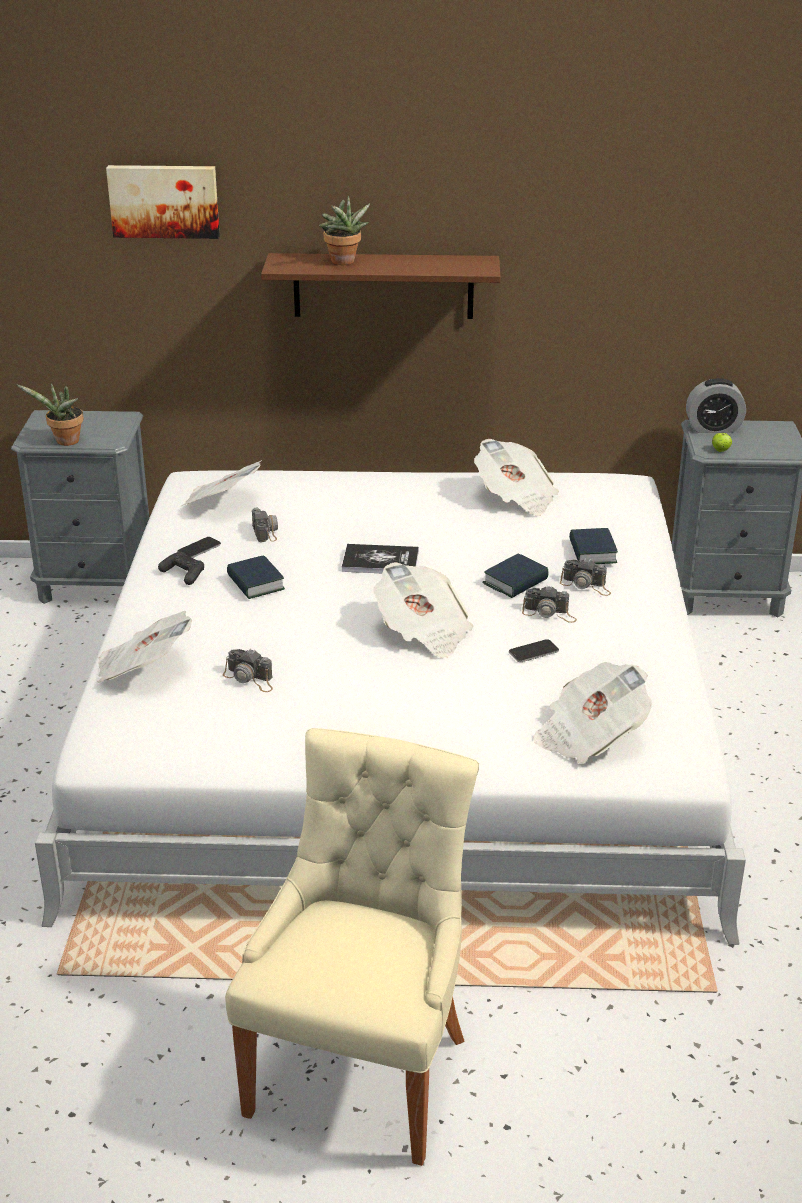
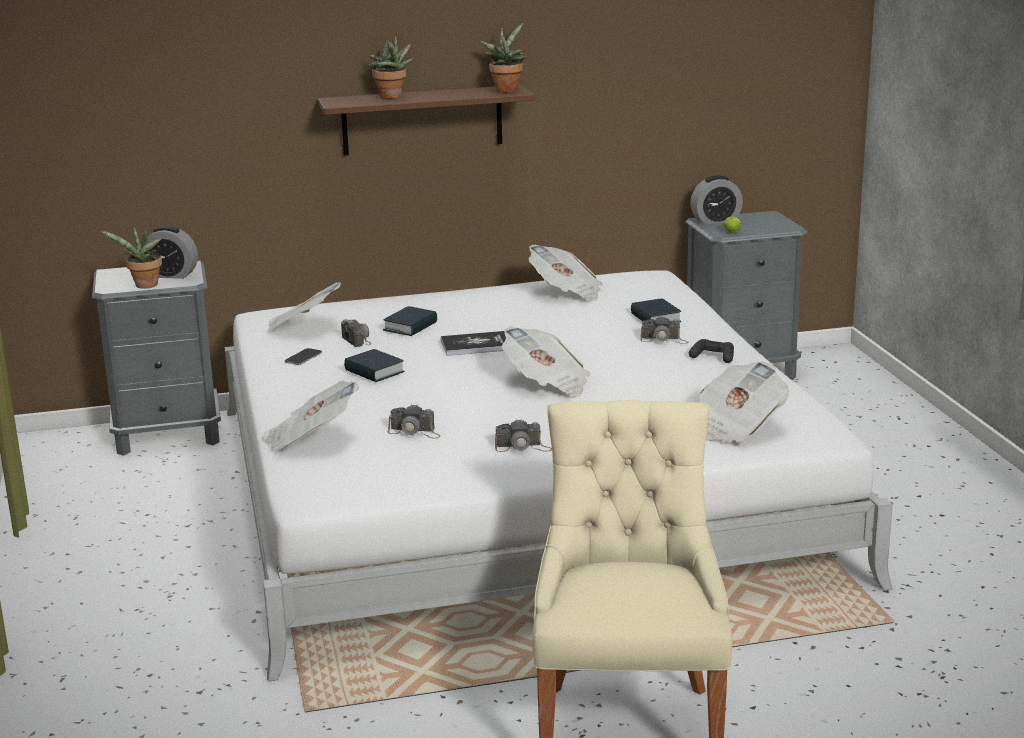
camera: 15 degrees left, 10 degrees down
(99, 429) = (171, 275): none -> alarm clock
(164, 200) = (220, 56): picture -> none
(183, 574) = (301, 375): black game controller -> black game controller (713, 357)
(474, 264) = (506, 90): none -> potted plant
(515, 582) = (603, 344): book -> book (410, 327)
(533, 652) = (650, 384): phone -> none
(549, 613) = (646, 360): camera -> camera (523, 447)

